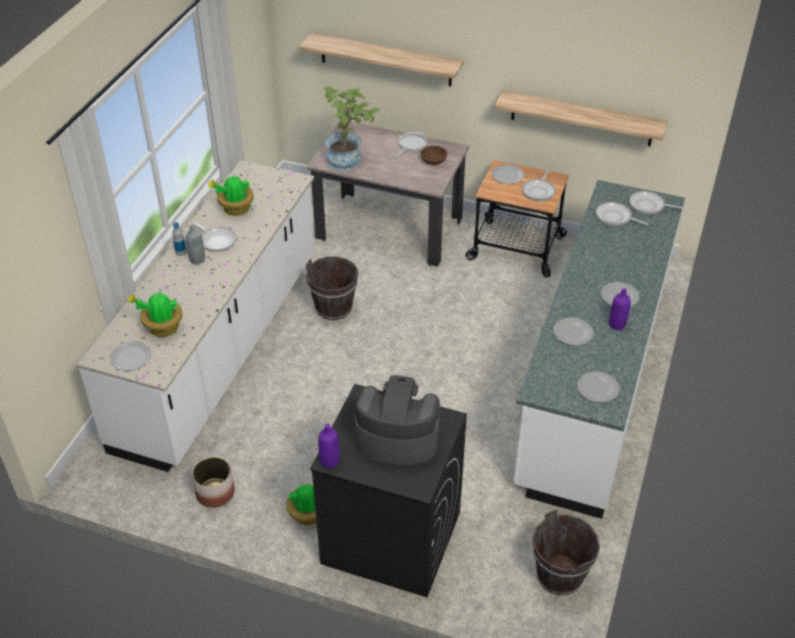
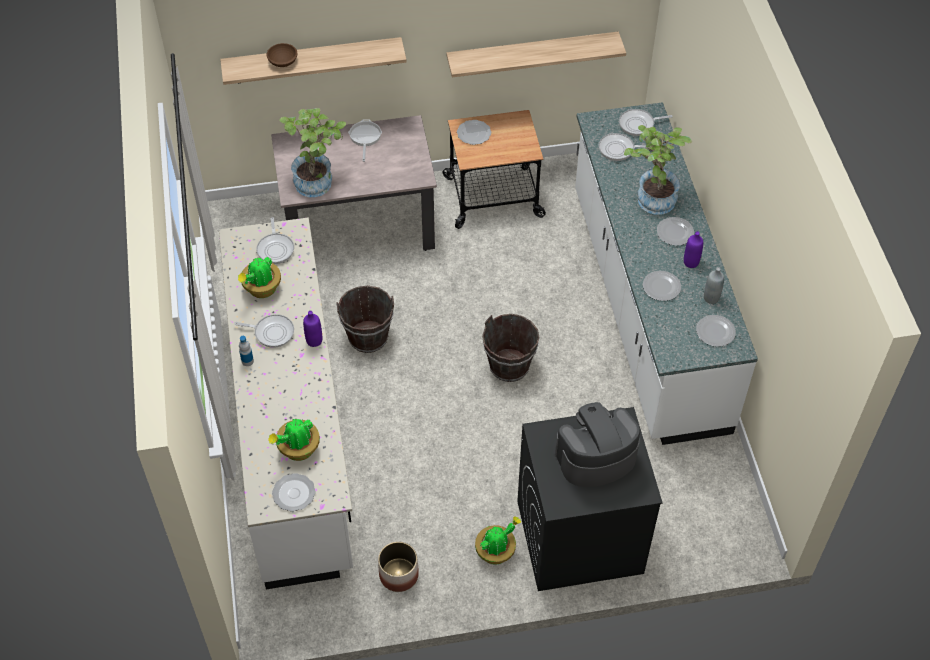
camera: 30 degrees left, 10 degrees up
(197, 260) = (270, 362): grey bottle -> grey bottle (711, 298)
(329, 461) = (557, 506): purple bottle -> purple bottle (314, 340)
(434, 161) = (401, 148): brown bowl -> brown bowl (283, 61)
(539, 191) = (514, 139): frying pan -> frying pan (275, 248)
(559, 575) = (732, 501): brown bucket -> brown bucket (509, 366)
(618, 262) = (651, 197): none -> potted plant

